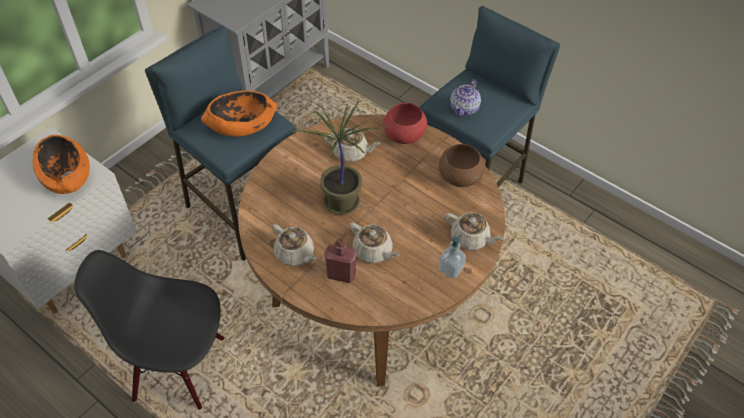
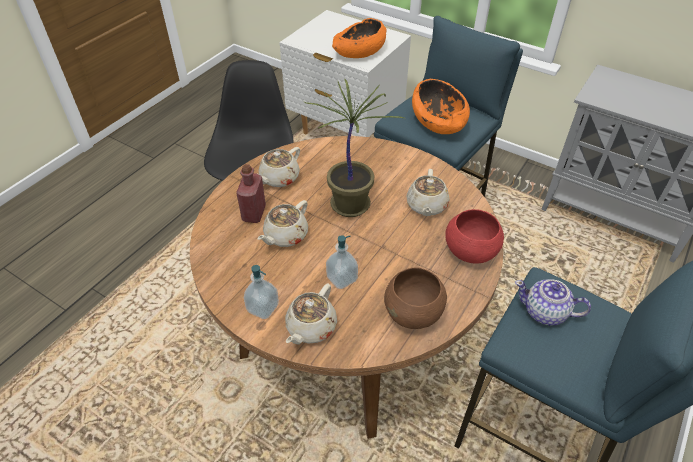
camera: 85 degrees right, 5 degrees down
(424, 216) = (342, 278): none -> soap dispenser

